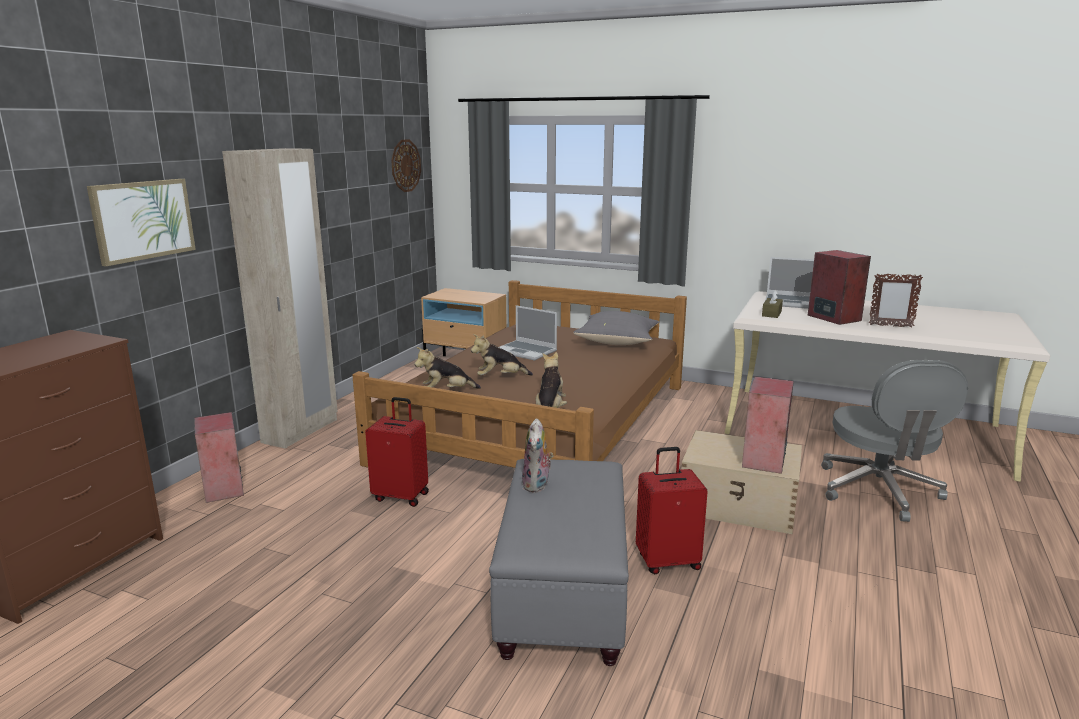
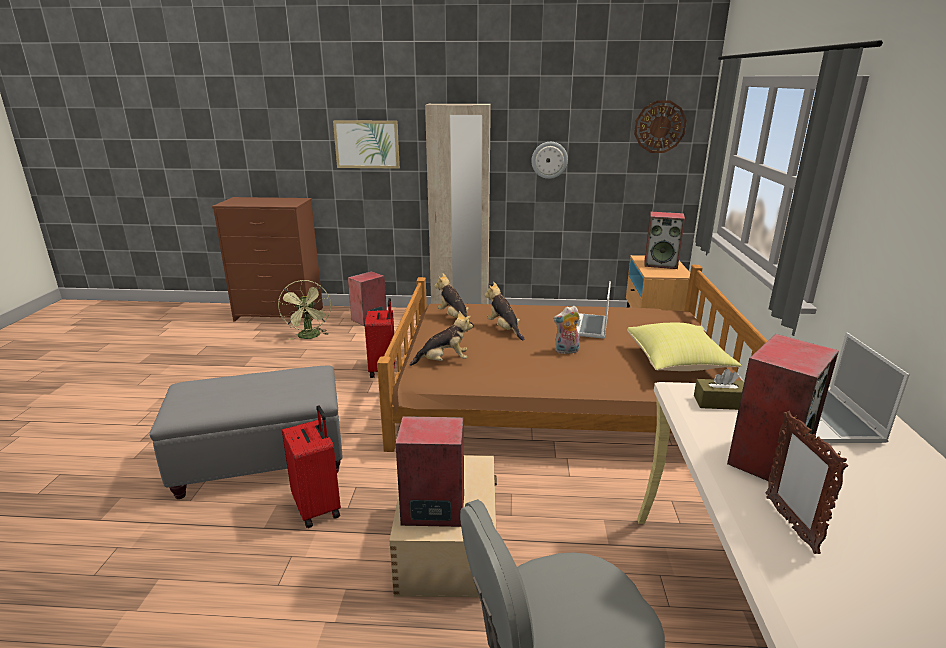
camera: 70 degrees right, 5 degrees up
(222, 542) = (309, 337): none -> green fan
(337, 211) = (549, 160): none -> wall clock
(460, 294) = (661, 264): none -> speaker
(537, 485) = (278, 377): plush toy -> plush toy (566, 351)
(618, 342) = (677, 364): grey pillow -> yellow pillow

